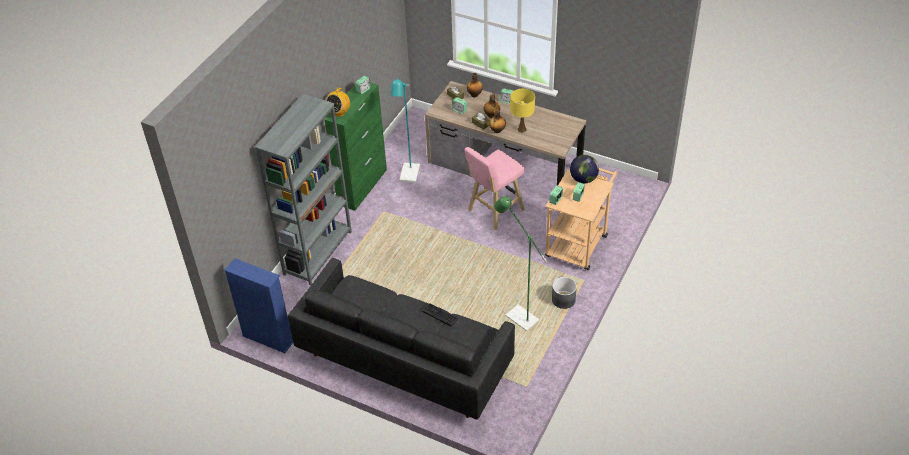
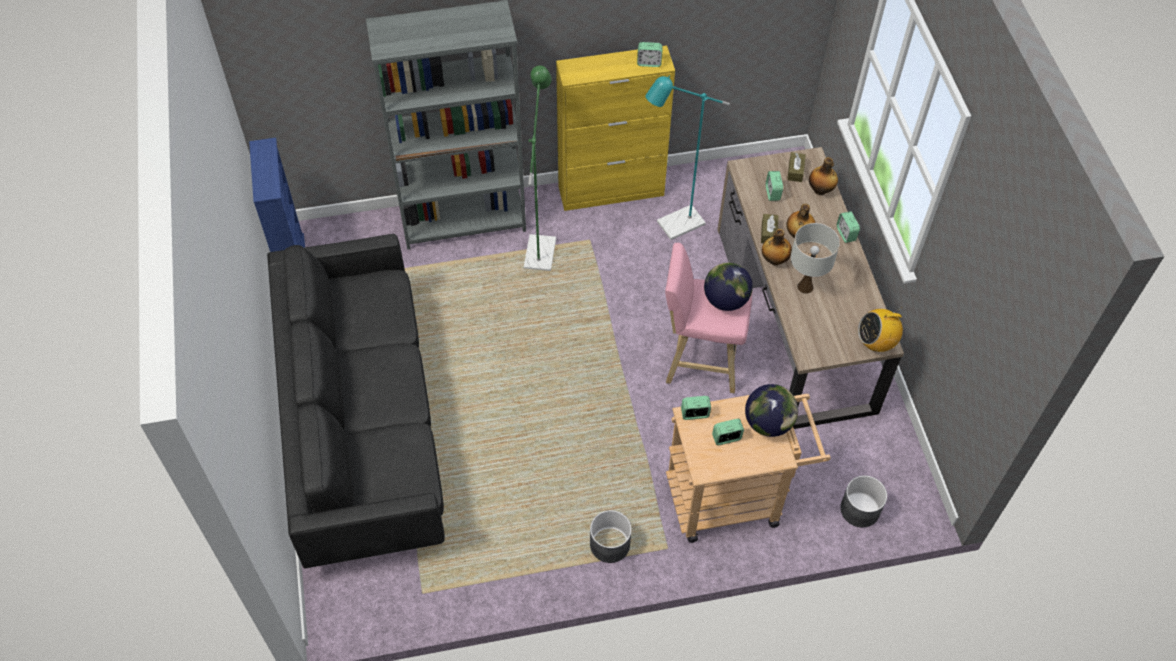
camera: 50 degrees right, 10 degrees up
(339, 112) = (582, 66): radio -> radio (876, 342)
(362, 186) = (611, 191): green cabinet -> yellow cabinet
(440, 314) = (411, 412): keyboard -> none
(499, 161) = (726, 300): none -> globe
(517, 315) = (537, 505): green floor lamp -> green floor lamp (541, 246)
(521, 129) = (805, 287): yellow table lamp -> white table lamp
(623, 204) = (860, 510): none -> grey planter

